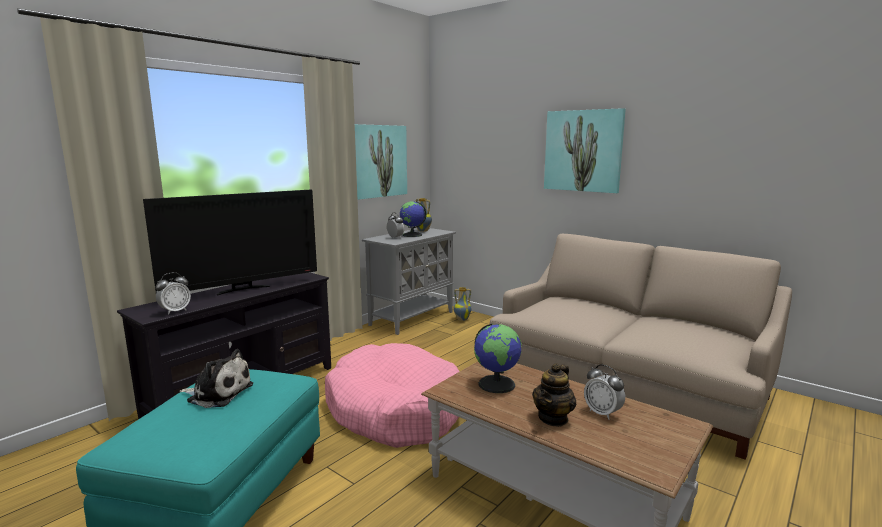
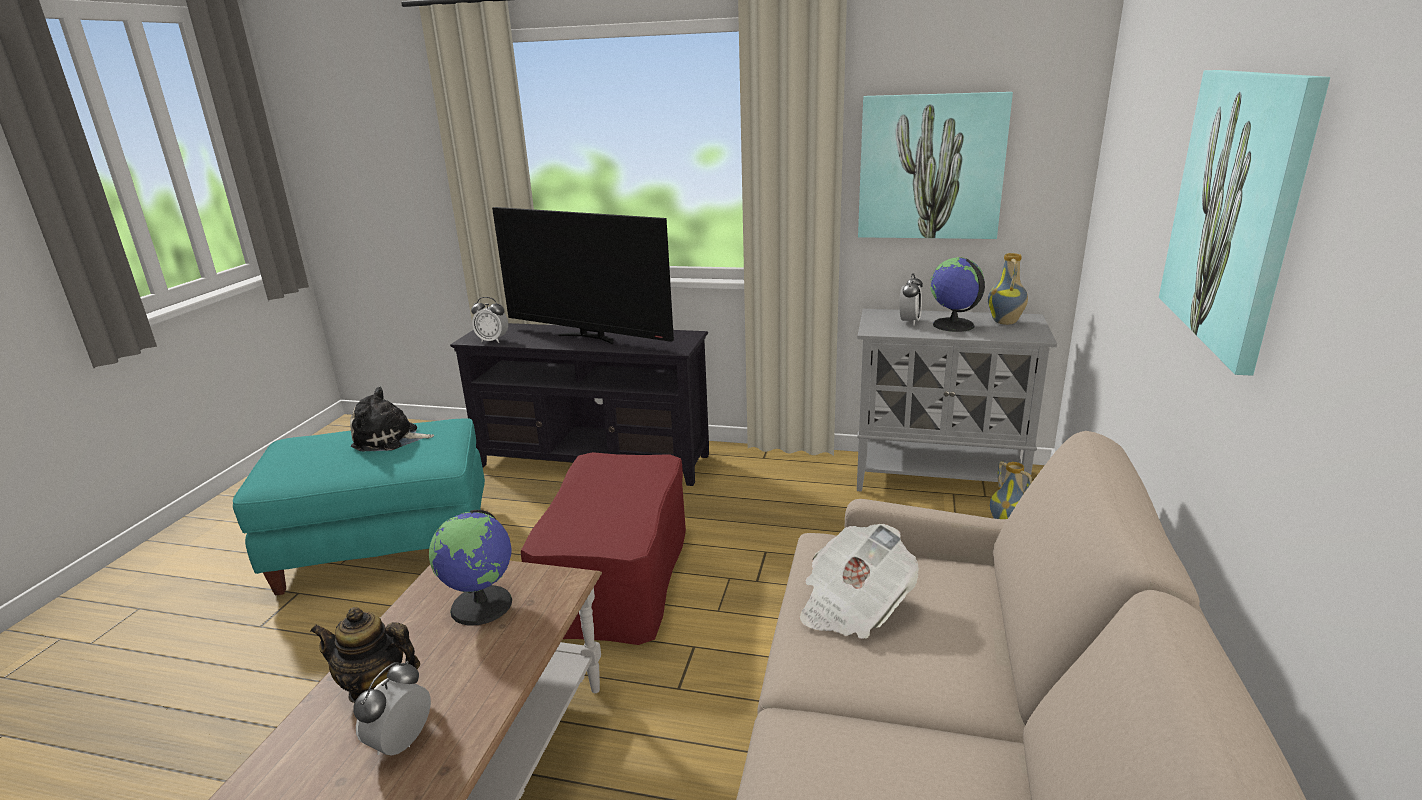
camera: 65 degrees right, 10 degrees up
(218, 393) = (389, 439): plush toy -> plush toy turned 105 degrees clockwise
(394, 410) = (617, 577): pink dog bed -> red ottoman
(565, 314) = (853, 606): none -> newspaper

